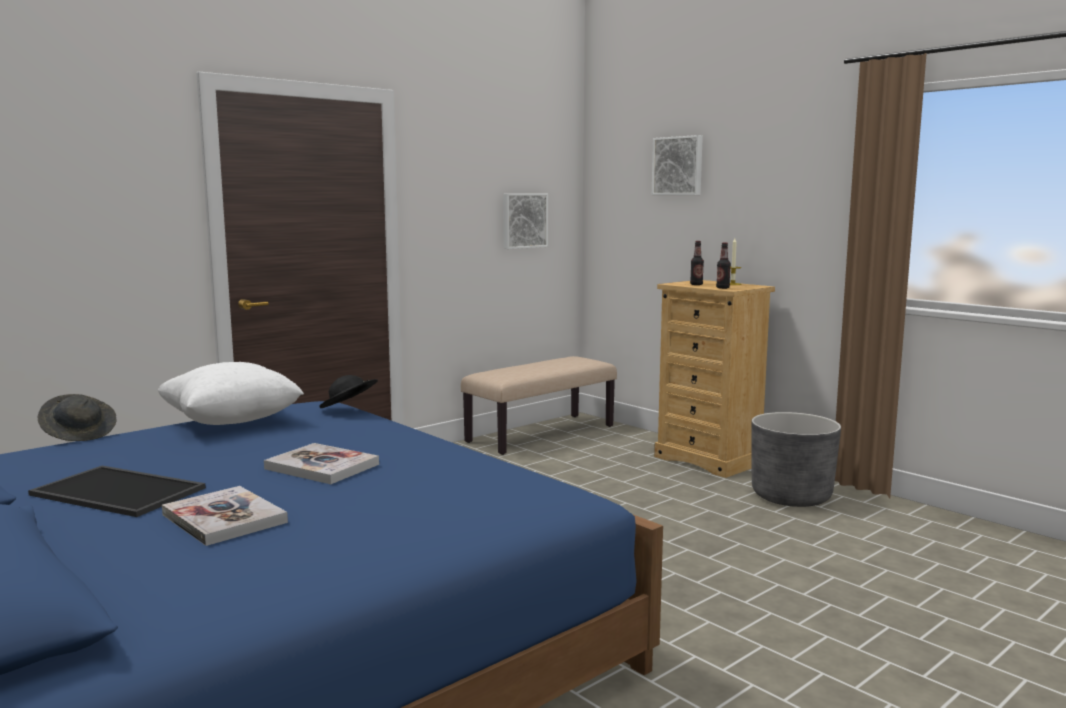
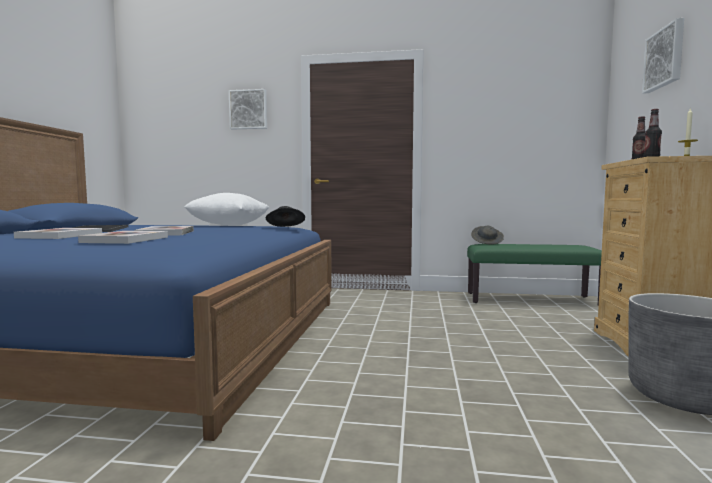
camera: 50 degrees right, 5 degrees down
(80, 434) = (183, 223): grey hat -> grey hat (487, 243)
(396, 493) = (126, 240): none -> book
(523, 220) = (537, 134): picture -> picture (248, 109)
(541, 433) = (531, 299): beige bench -> green bench

